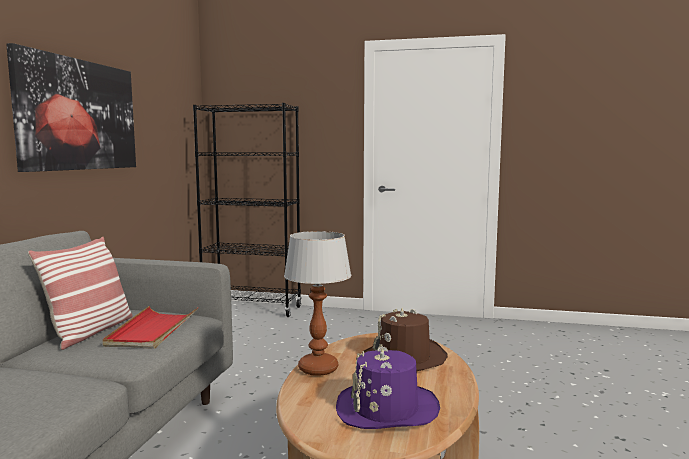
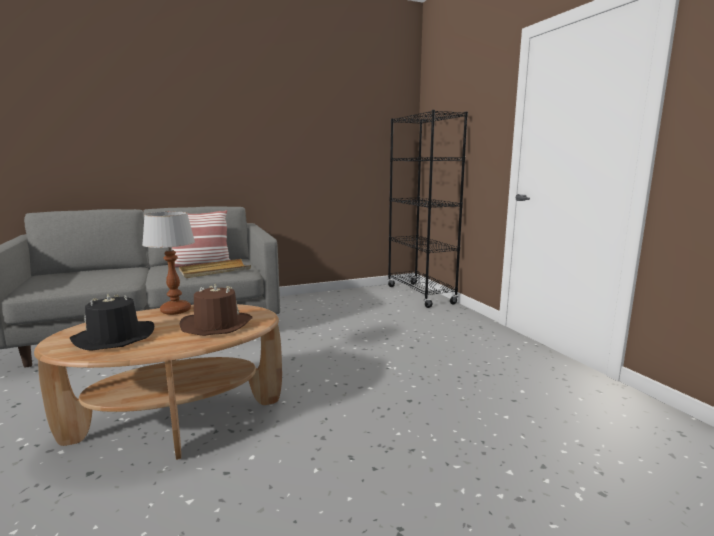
camera: 55 degrees right, 5 degrees up
(78, 115) = (270, 133): picture -> none
(152, 330) = (214, 271): red tray -> beige tray
(386, 409) = (114, 338): purple hat -> black hat

